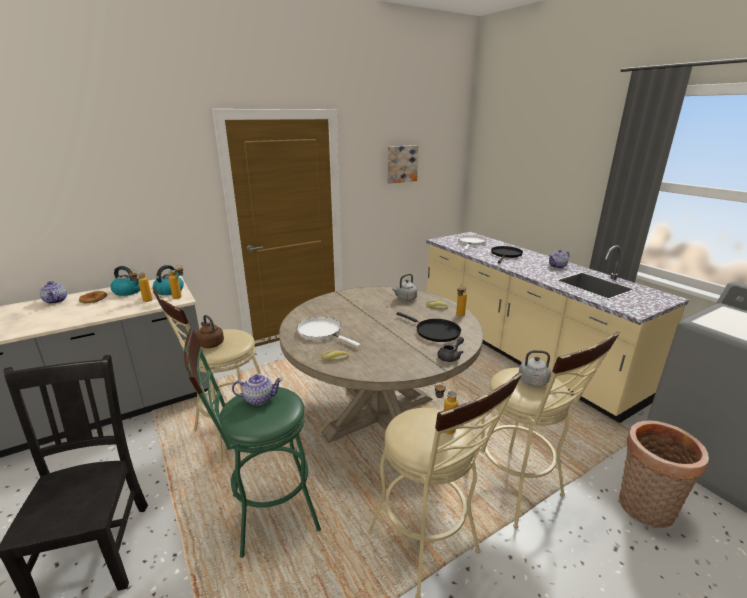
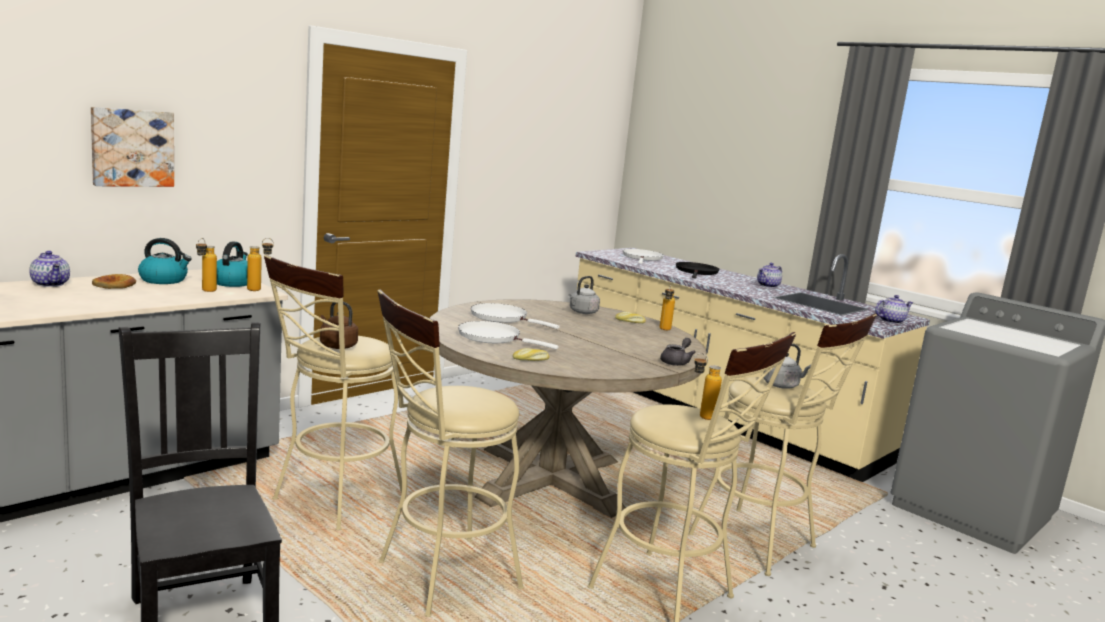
camera: 15 degrees left, 10 degrees down
(259, 399) = (457, 392): teapot -> teapot (890, 321)
(266, 515) = (439, 579): green stool -> beige stool
(342, 308) = (502, 318): none -> white frying pan
(401, 164) = (543, 139): picture -> picture (132, 147)
(435, 332) = (643, 342): black frying pan -> none
(644, 509) = (907, 555): basket -> none

